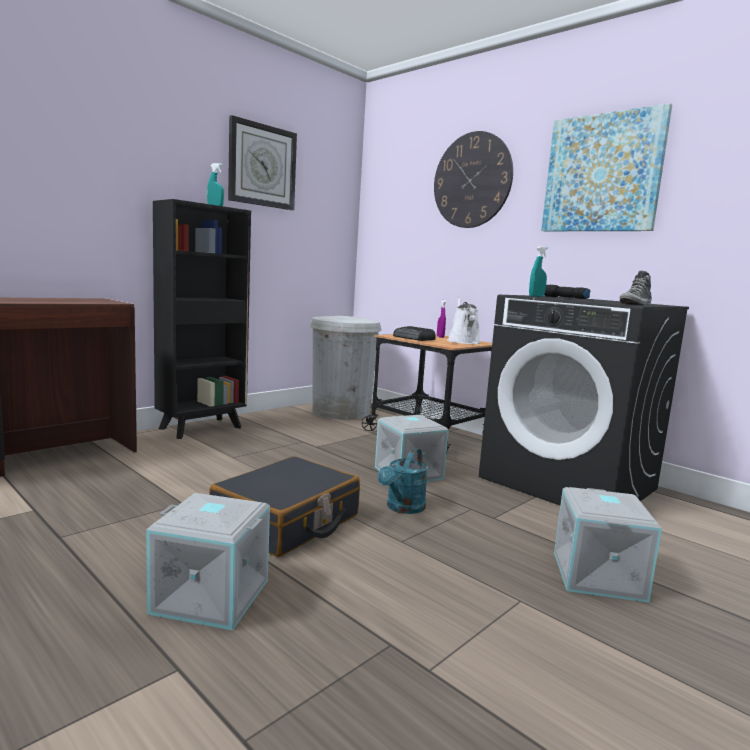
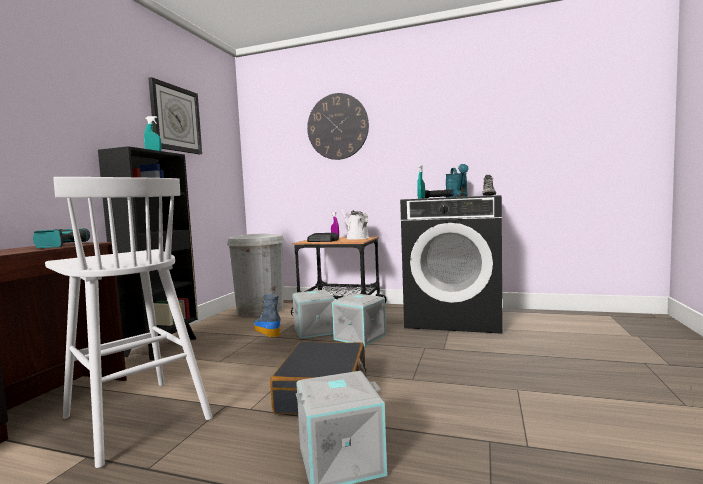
camera: 25 degrees left, 5 degrees down
(78, 300) = (55, 246): none -> power drill
(103, 488) = (135, 417): none -> white stool
(316, 438) = (266, 331): none -> boot
(403, 508) = (386, 359): turquoise watering can -> turquoise watering can (458, 197)
(600, 576) = (534, 362): grey storage box -> grey storage box (315, 330)
(602, 173) = (431, 119): picture -> none

